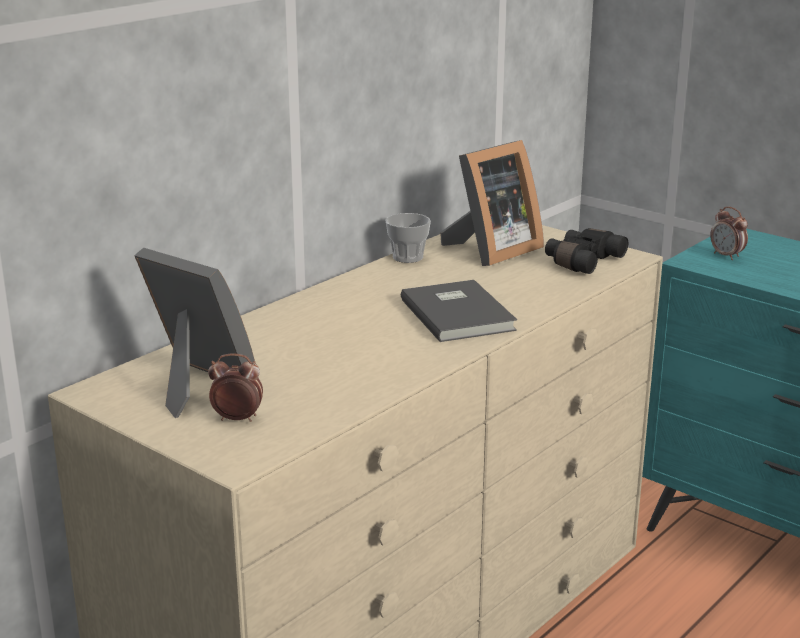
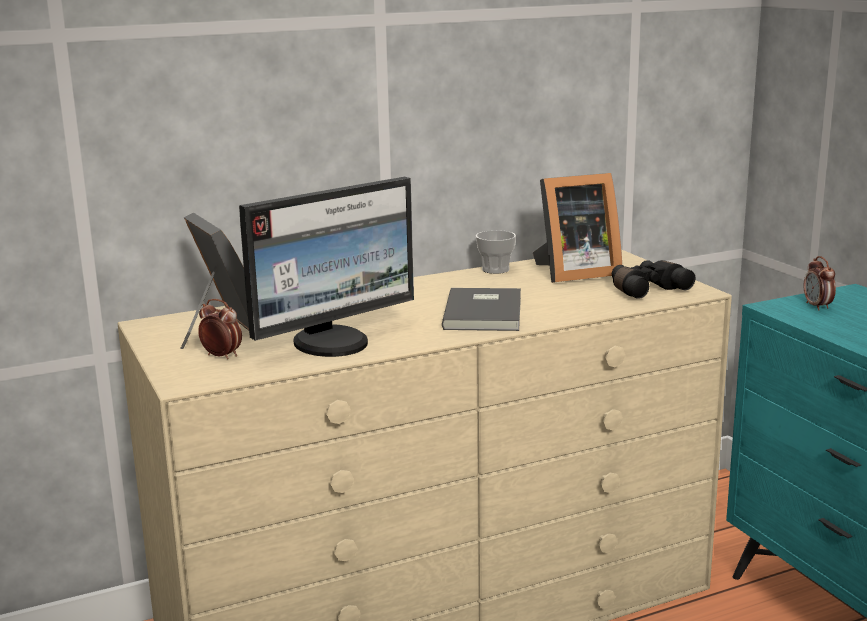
camera: 25 degrees right, 5 degrees down
(343, 379) = (333, 343): none -> monitor

